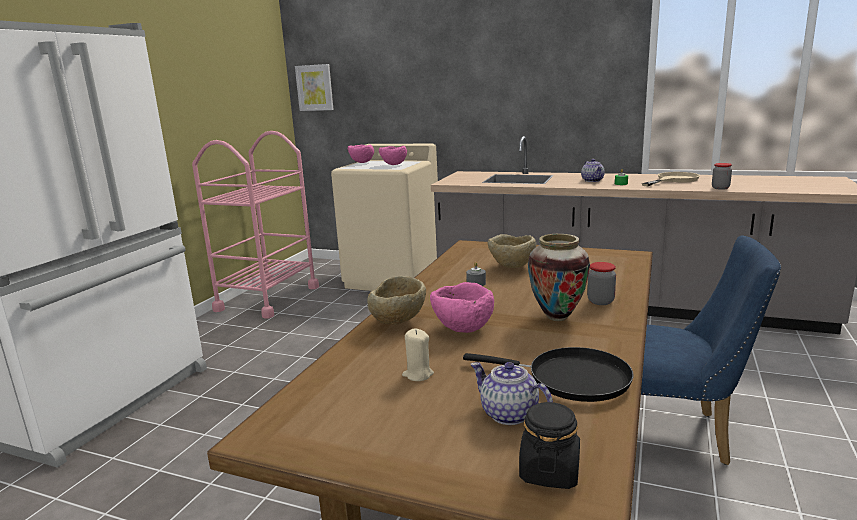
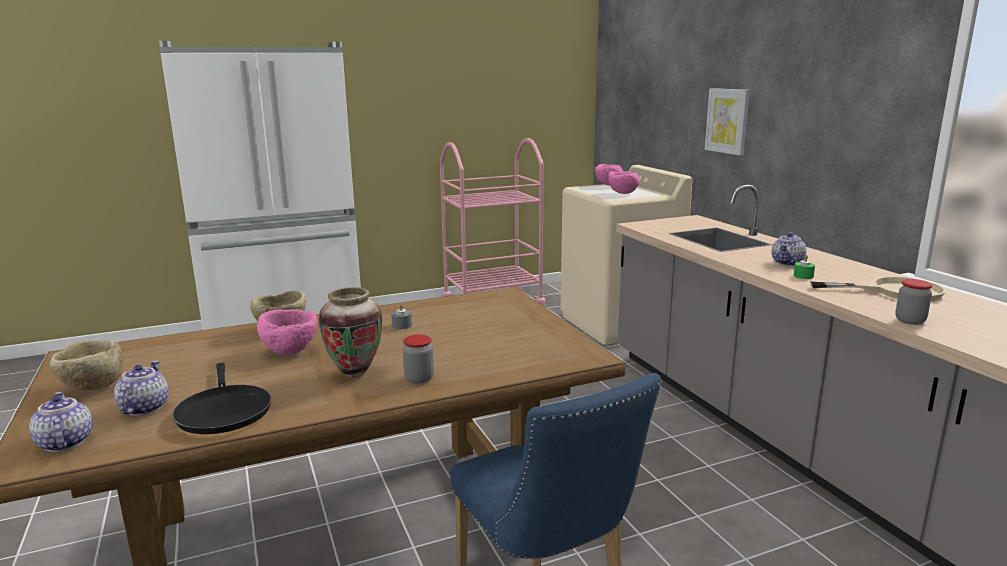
camera: 45 degrees right, 0 degrees up
(315, 87) = (612, 95): picture -> picture (727, 121)
(418, 374) = (189, 364): beige candle -> none
(511, 267) = (464, 324): beige bowl -> beige bowl (93, 387)
(549, 471) = (64, 442): black jar -> teapot

